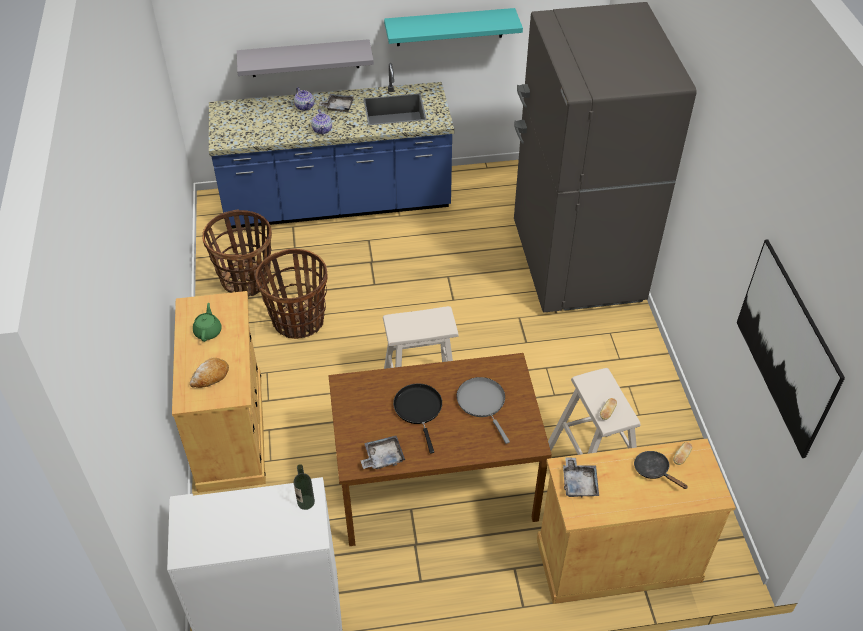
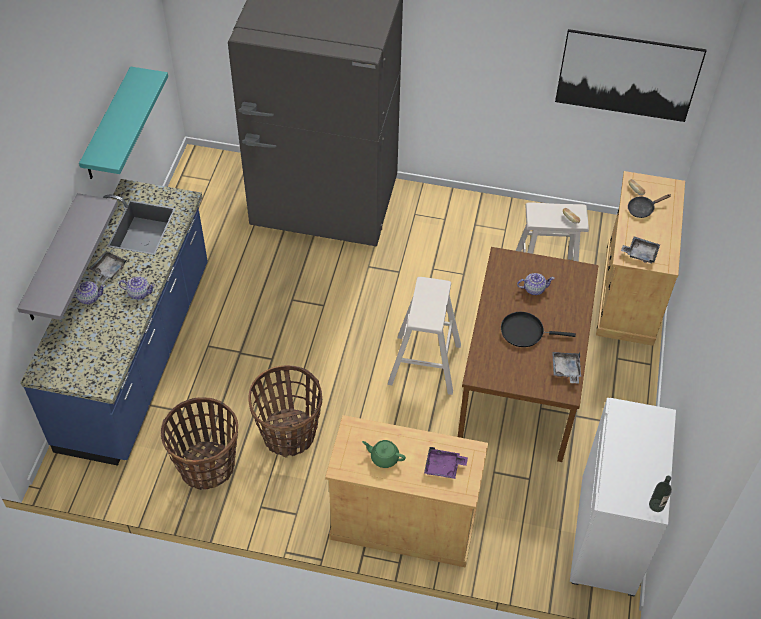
camera: 70 degrees left, 5 degrees up
(210, 377) = (443, 467): bread -> purple tray
(306, 502) = (629, 414): bottle -> bottle (656, 505)
(482, 403) = (533, 289): grey frying pan -> teapot

